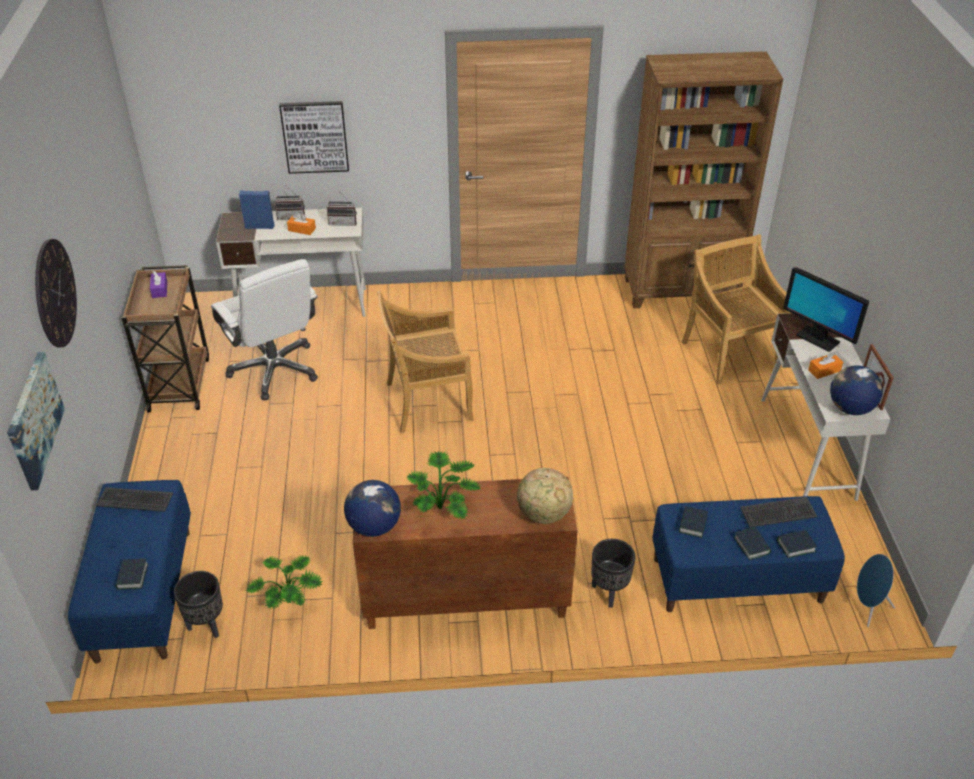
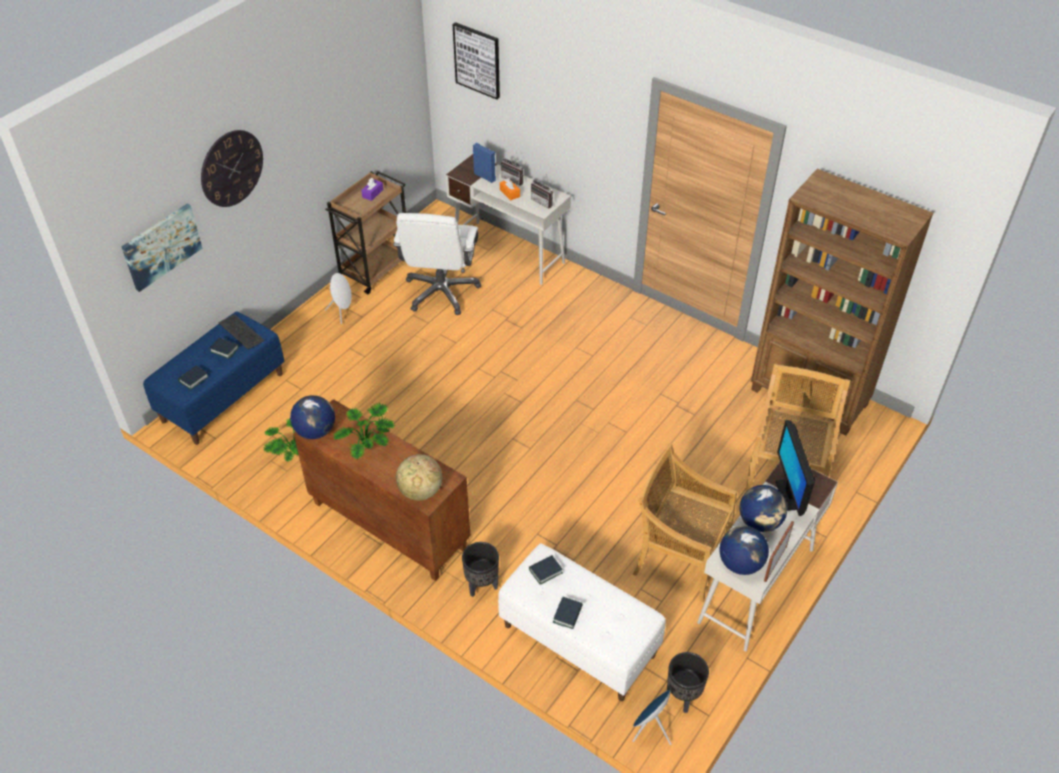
camera: 40 degrees right, 5 degrees up
(190, 440) = (342, 312): none -> white speaker
(207, 626) = (234, 440): black planter -> black planter (683, 697)
(315, 136) = (545, 123): picture -> picture (477, 60)
(427, 402) = (513, 374): beige chair -> beige chair (679, 558)
(736, 580) = (578, 641): blue bench -> white bench
(778, 513) = (617, 606): keyboard -> none
(795, 546) = (599, 637): book -> book (224, 350)
(824, 370) = (760, 522): orange tissue box -> globe

